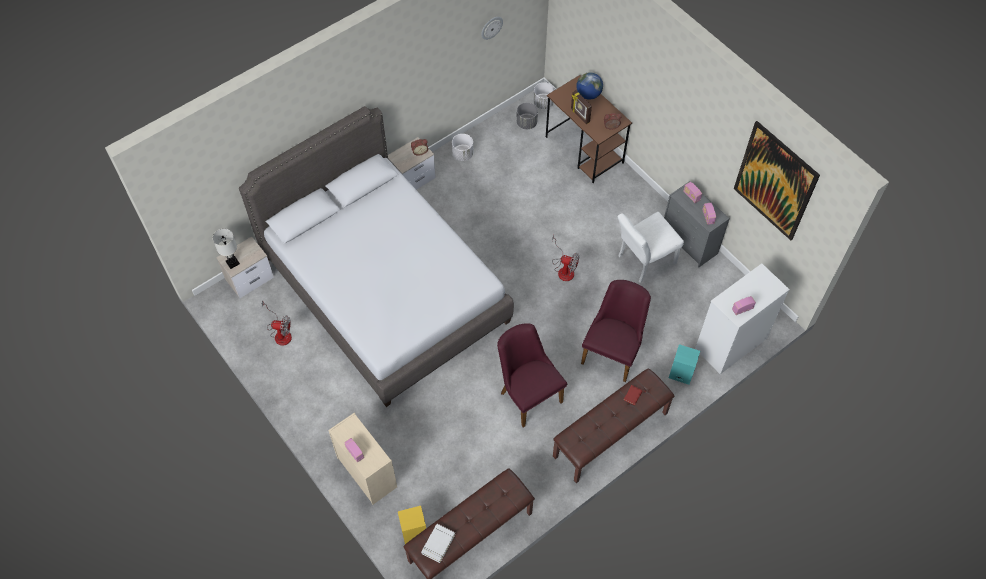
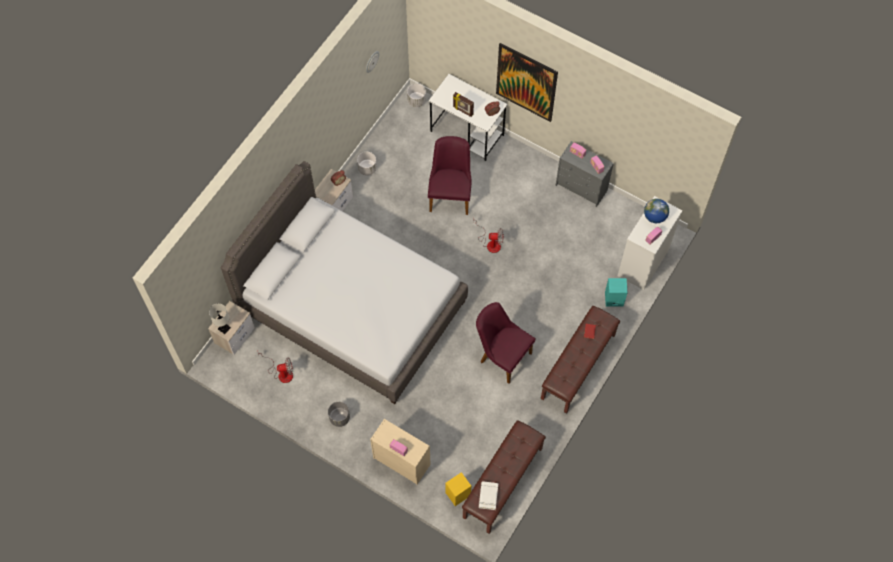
camera: 20 degrees left, 5 degrees up
(527, 123) = (410, 123): grey planter -> grey planter (339, 418)
(584, 150) = (467, 133): brown desk -> white desk
(588, 94) = (462, 89): globe -> globe (654, 216)
(613, 351) = (555, 298): purple chair -> purple chair (450, 194)
(643, 261) = (550, 216): white chair -> none
(775, 181) = (649, 131): picture -> picture (526, 82)

